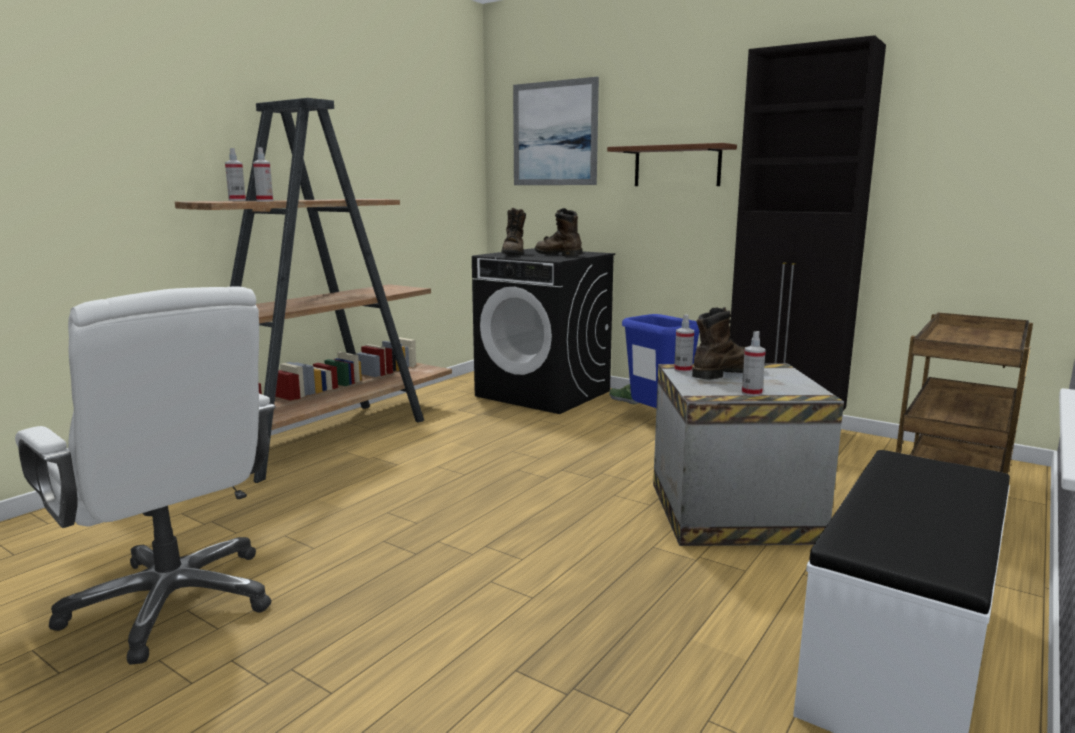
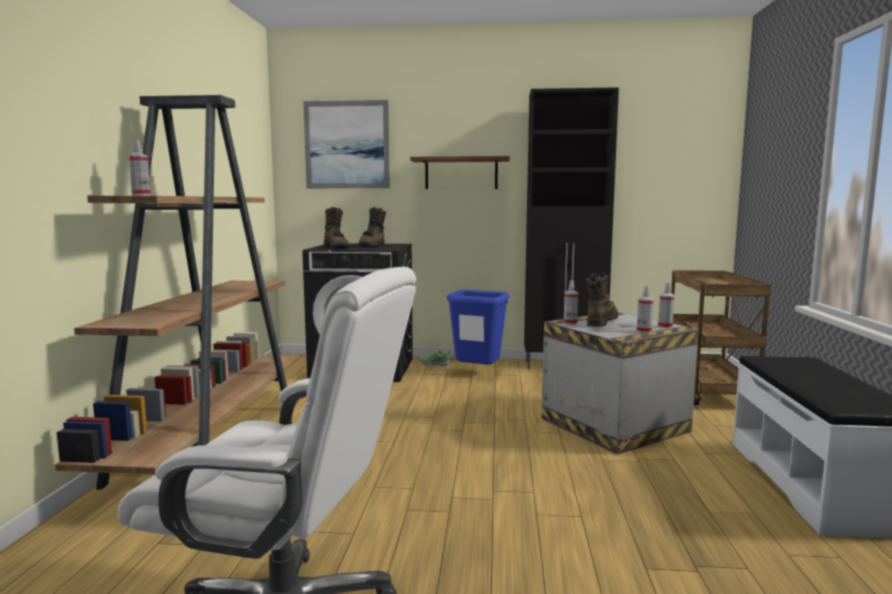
camera: 30 degrees left, 5 degrees down
(265, 201) = (182, 195): spray bottle -> spray bottle (665, 326)
(557, 254) = (373, 246): brown boot -> brown boot turned 90 degrees counterclockwise

